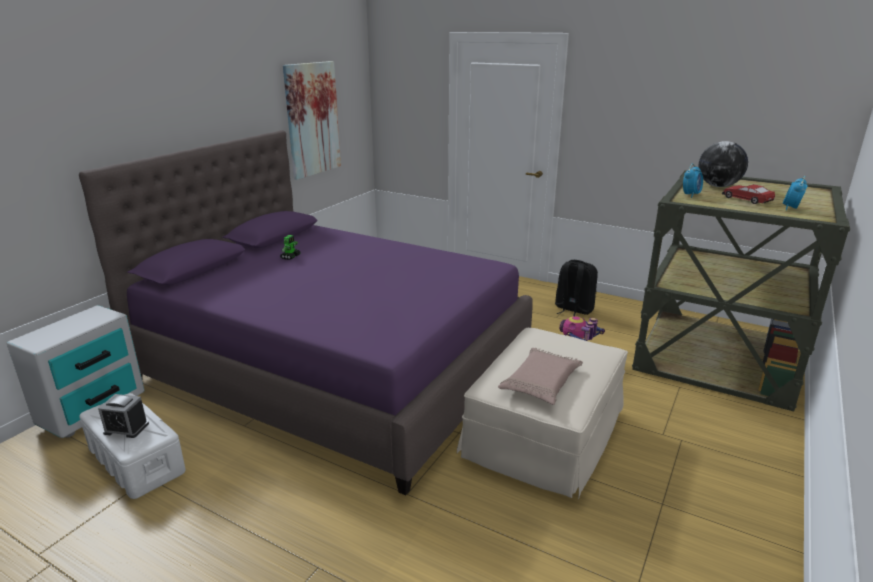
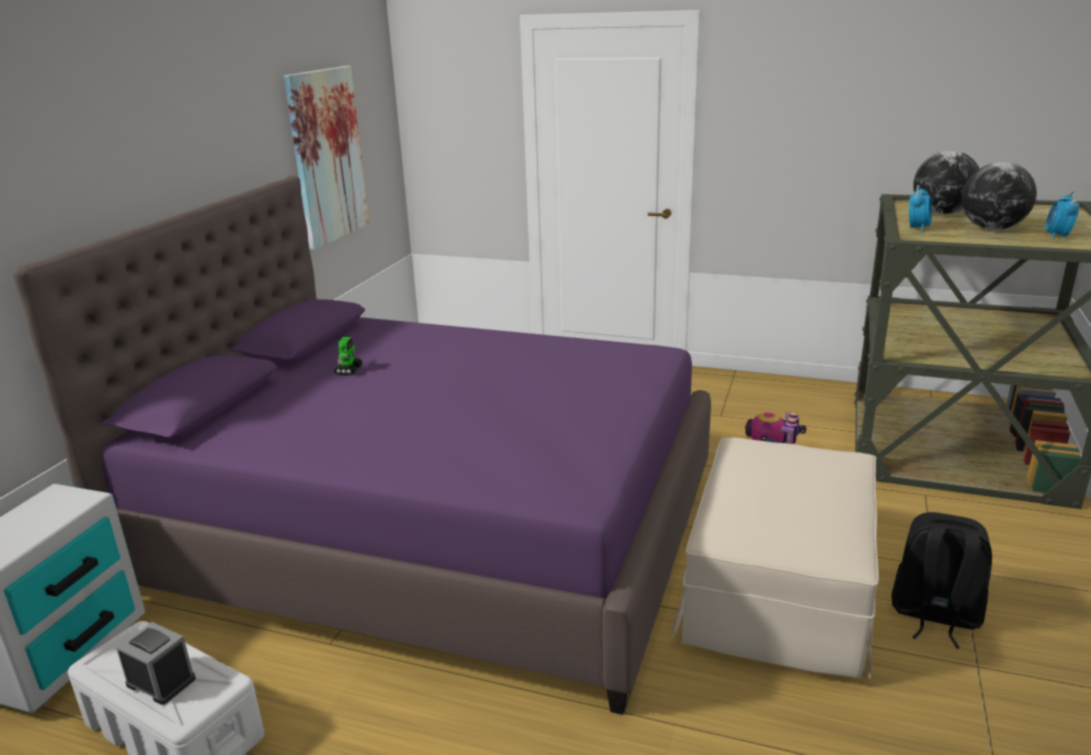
camera: 10 degrees left, 0 degrees up
(126, 428) = (161, 681): alarm clock -> alarm clock turned 150 degrees counterclockwise
(541, 380) = (789, 515): beige pillow -> none
(573, 309) = (738, 401): black backpack -> black backpack (934, 616)
(746, 199) = (992, 229): toy car -> globe

